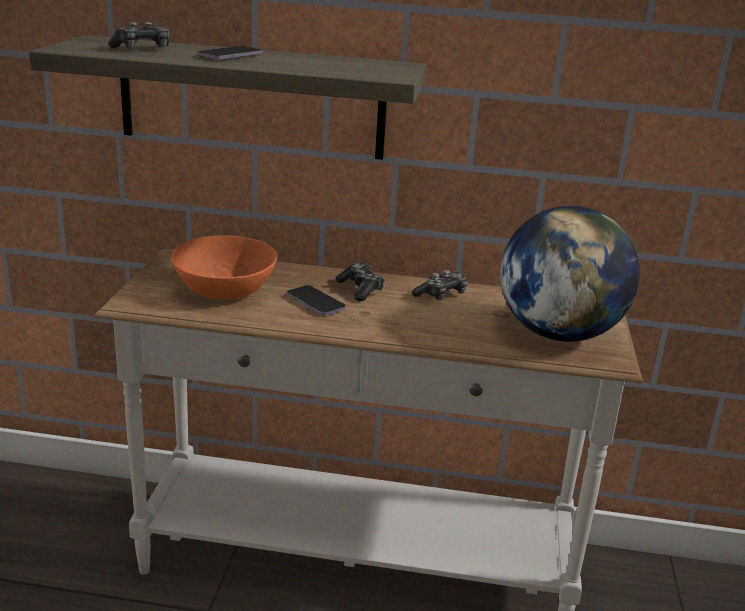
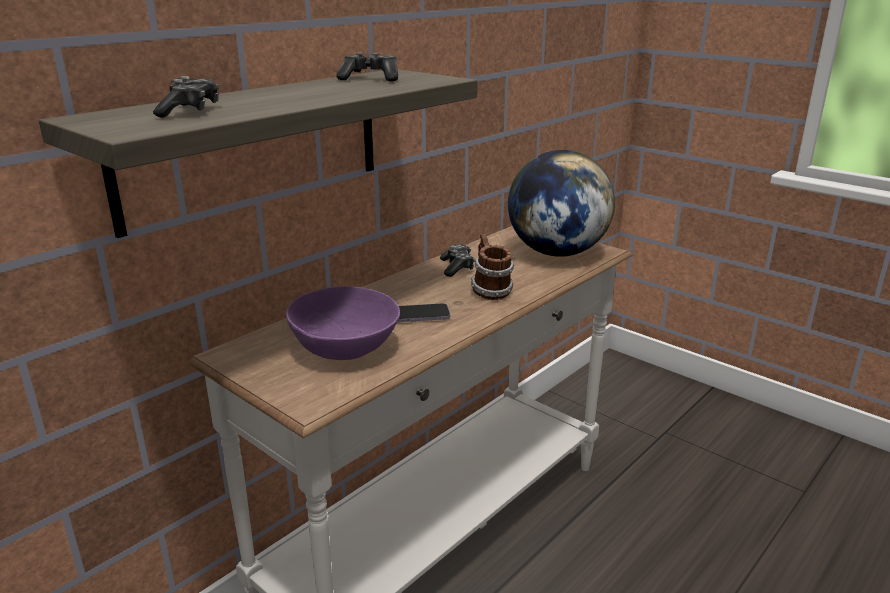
camera: 55 degrees left, 0 degrees up
(226, 291) = (346, 348): orange bowl -> purple bowl
(230, 56) = (283, 96): phone -> none
(360, 289) = (412, 291): game controller -> game controller (370, 79)
(407, 321) = (490, 291): none -> mug

